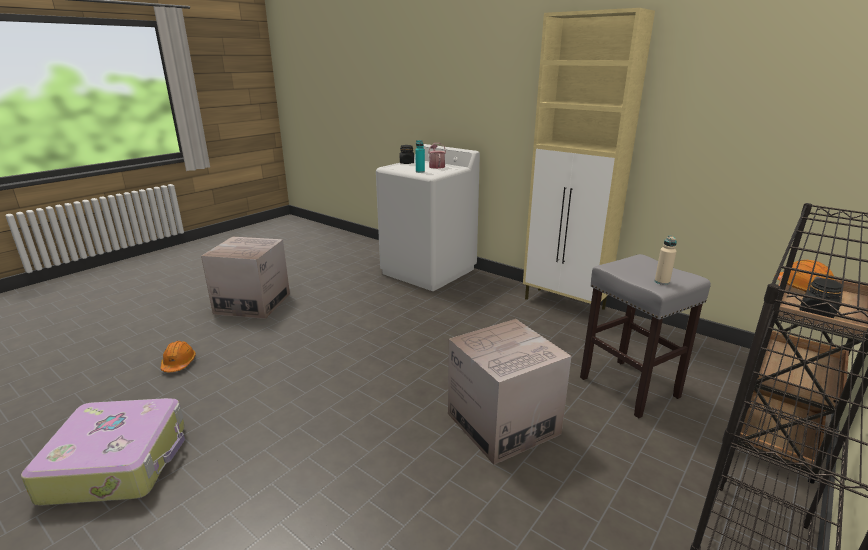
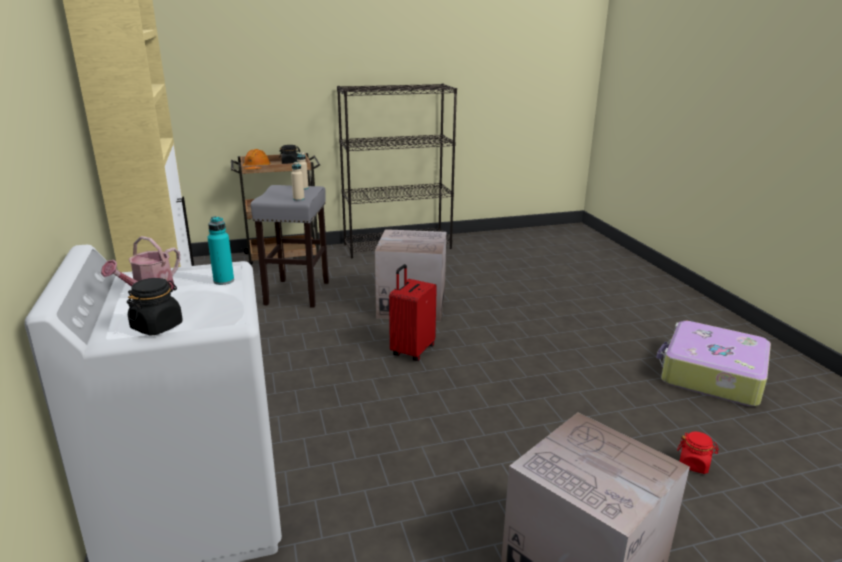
camera: 145 degrees left, 0 degrees up
(179, 363) = (694, 464): orange hard hat -> red jar
(434, 370) = (412, 351): none -> red suitcase
(614, 266) = (298, 199): none -> beige bottle

